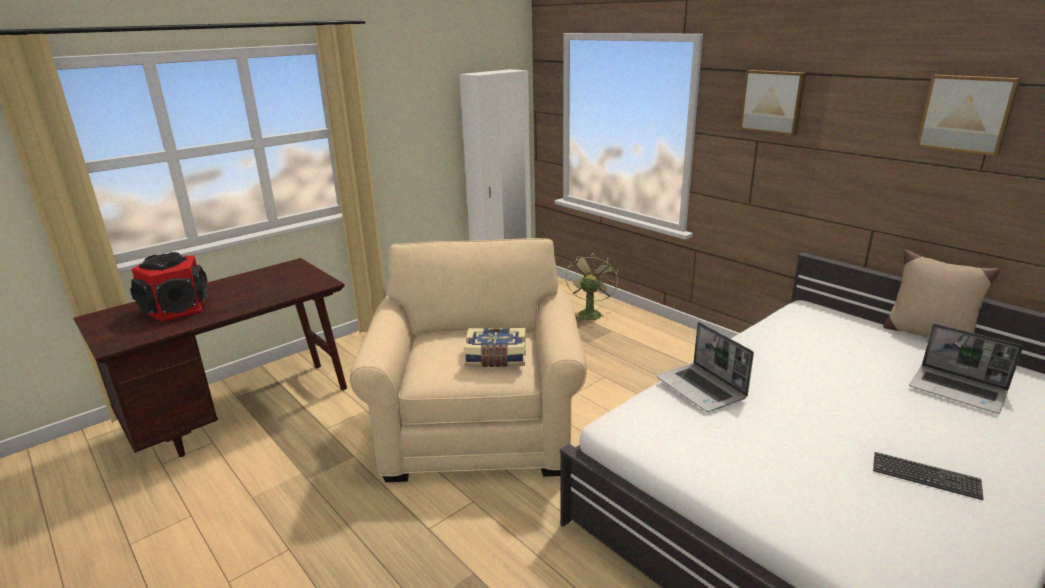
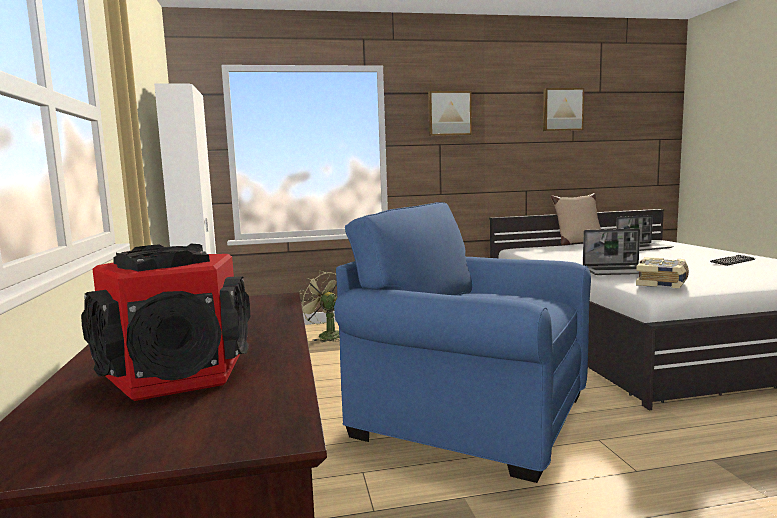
camera: 60 degrees left, 15 degrees down
(479, 428) = (473, 414): beige armchair -> blue armchair
(496, 358) = (523, 298): book -> book (663, 283)

